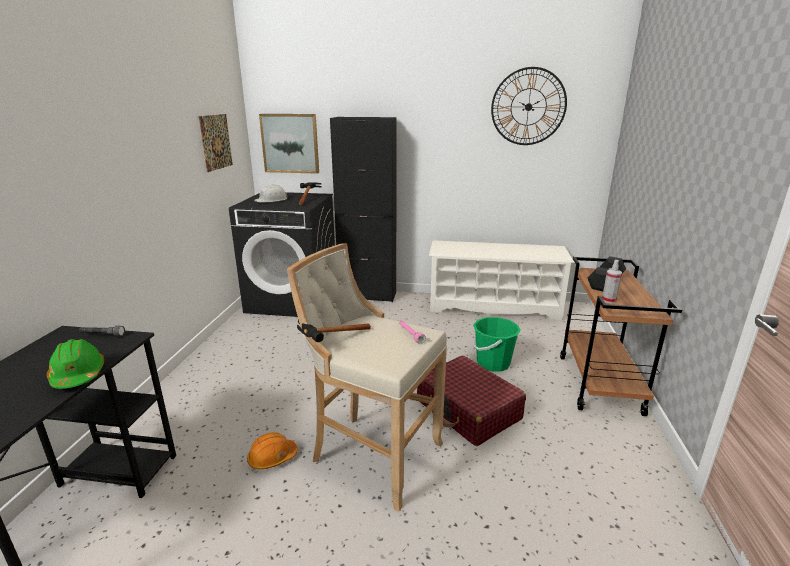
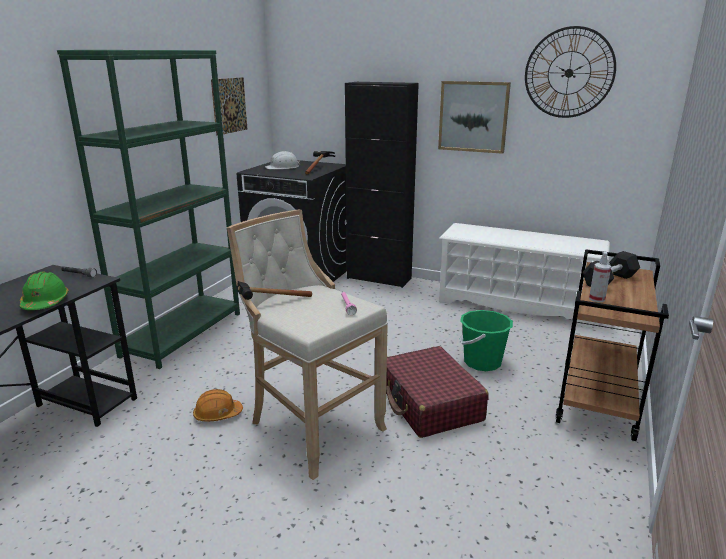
camera: 15 degrees right, 0 degrees up
(199, 375) = (183, 334): none -> green bookcase
(290, 143) = (310, 109): picture -> picture (473, 116)

